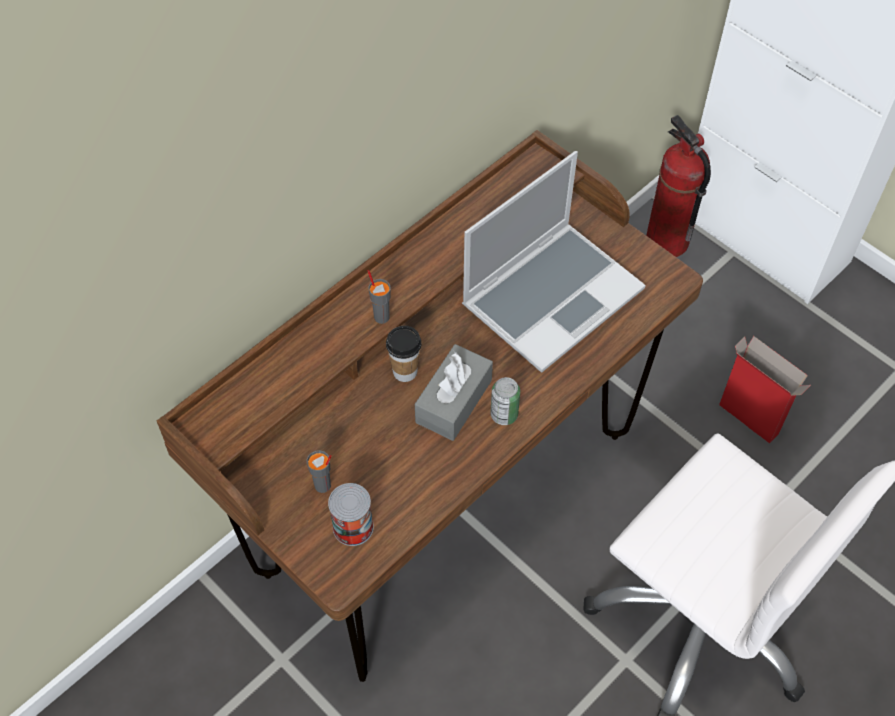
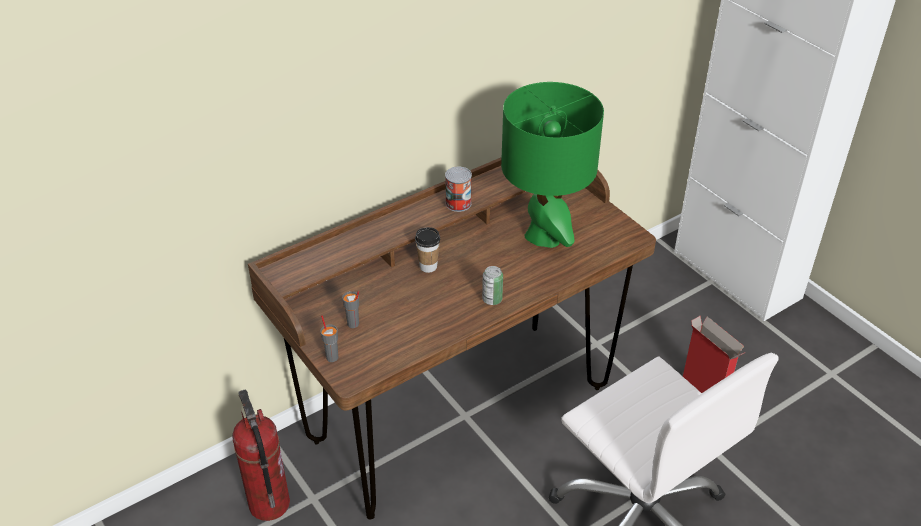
camera: 10 degrees right, 15 degrees down
(353, 527) = (368, 350): can -> can (458, 203)
(381, 316) = (417, 226): grey cup -> grey cup (332, 357)
(453, 401) = (458, 287): grey tissue box -> none
(552, 295) = (544, 236): laptop -> green table lamp
(666, 242) = (661, 268): fire extinguisher -> fire extinguisher (268, 504)

